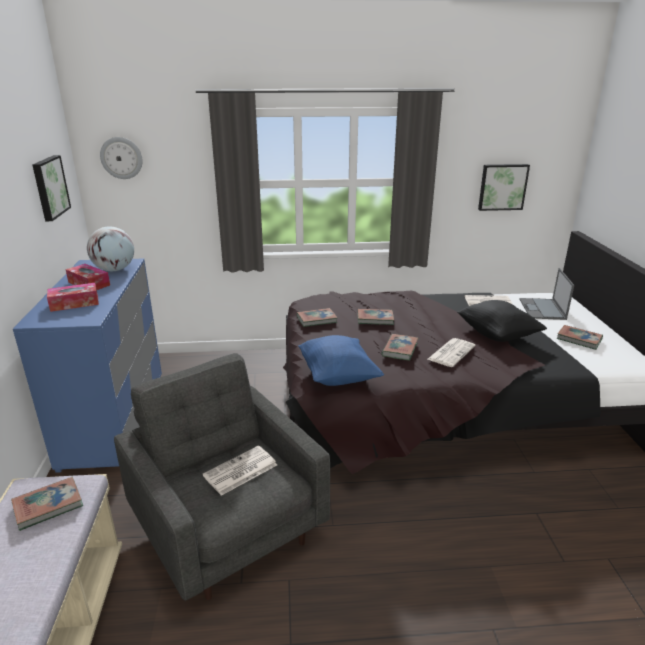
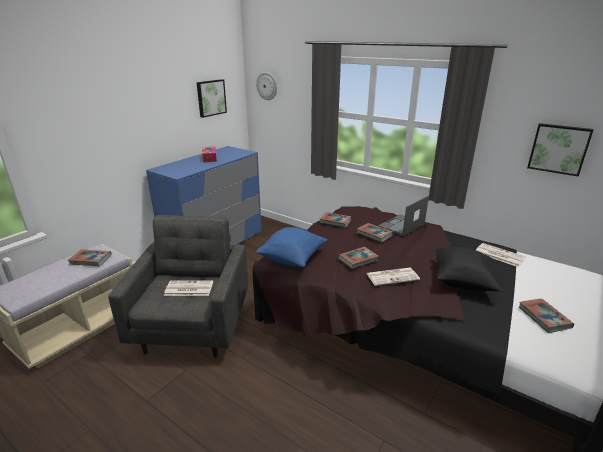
camera: 40 degrees right, 0 degrees up
(74, 303) = (186, 166): tissue box -> none
(114, 270) = (233, 154): globe -> none
(542, 309) = (549, 280): laptop -> laptop (401, 225)

